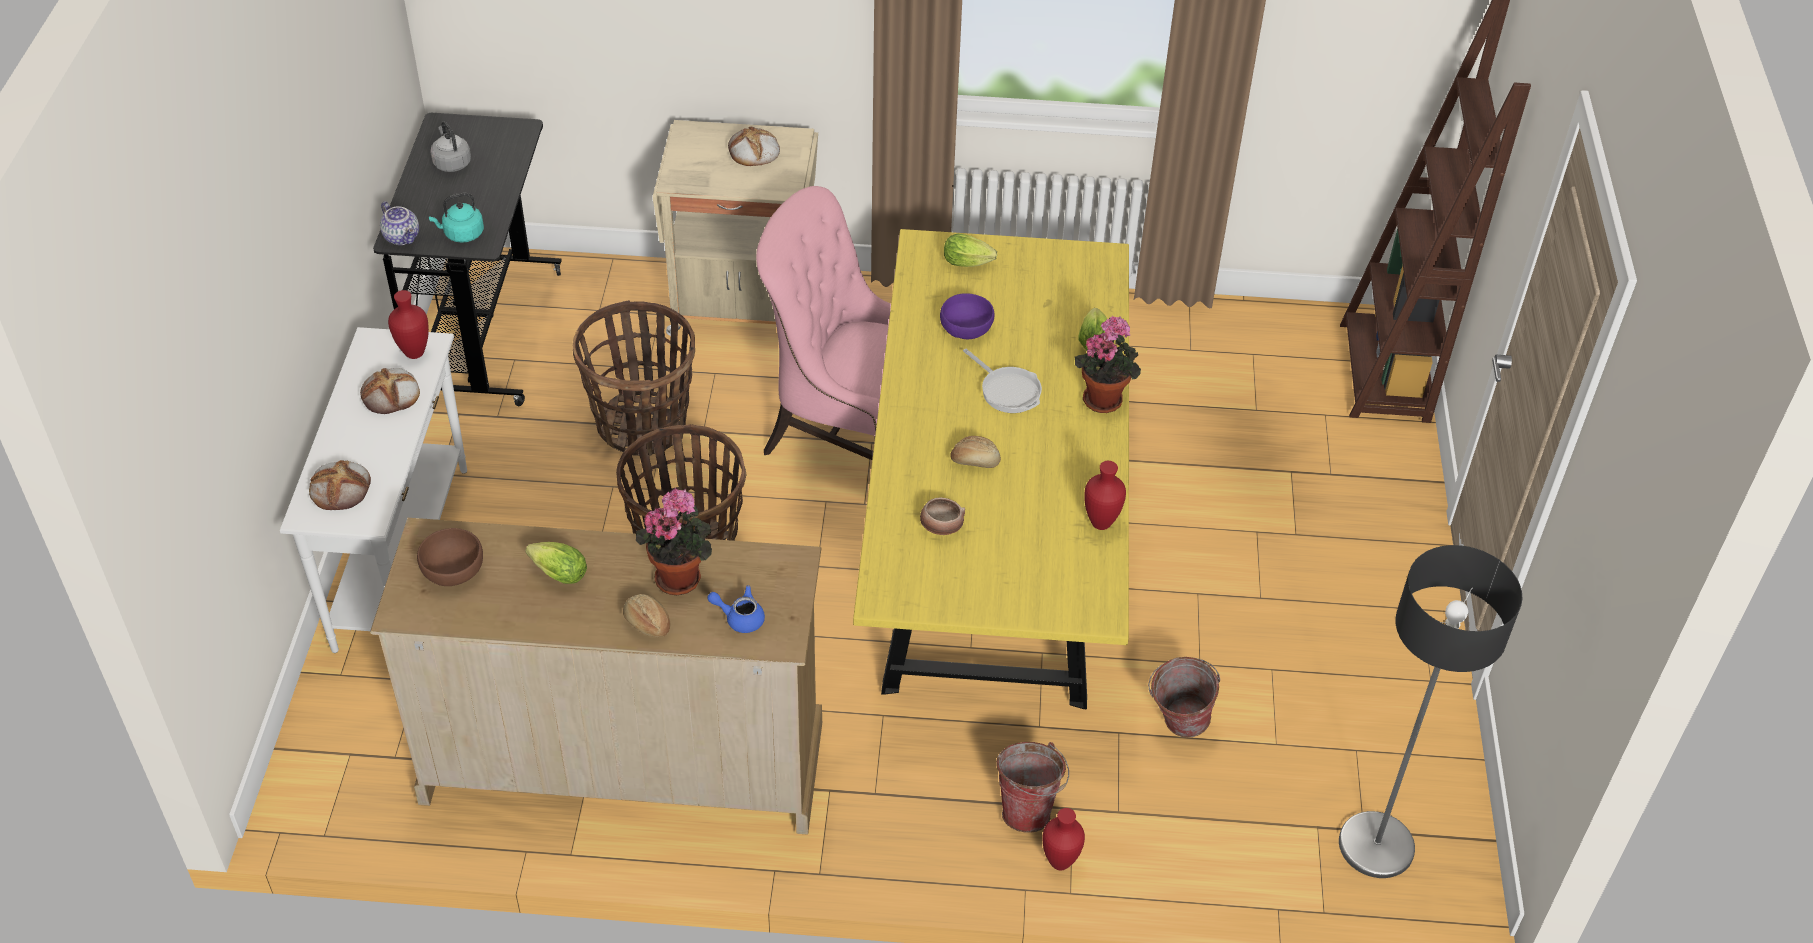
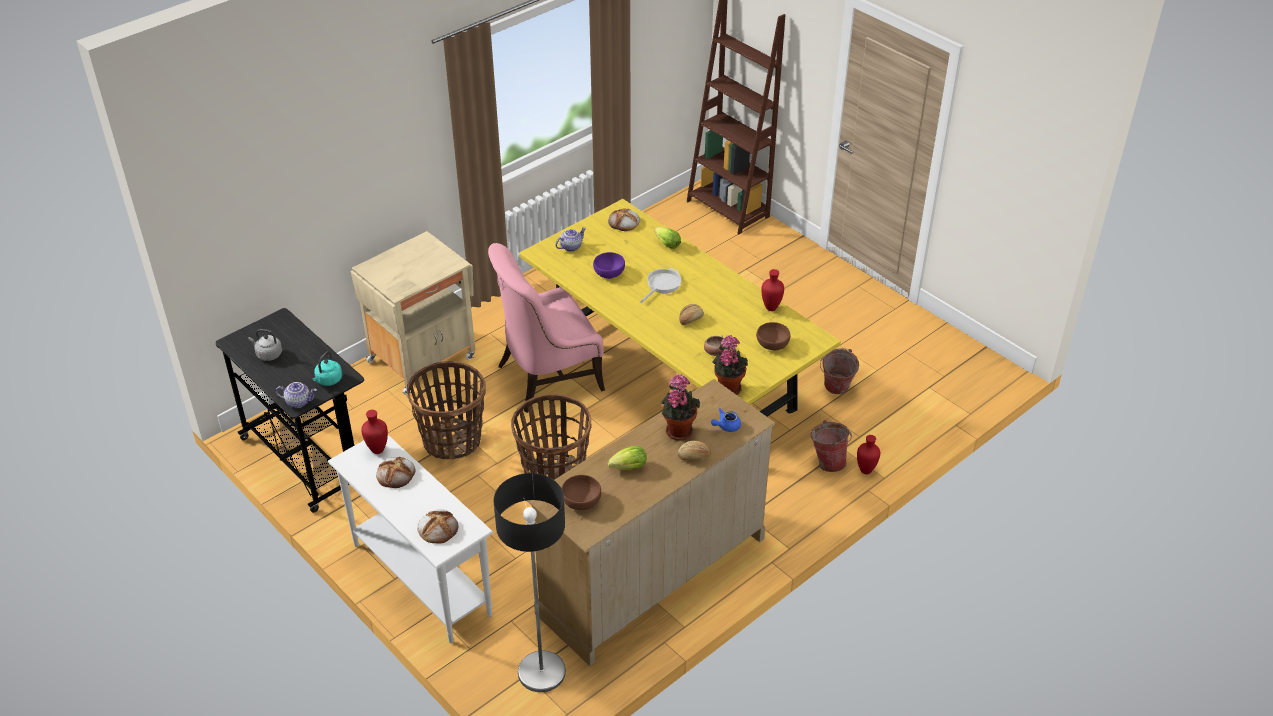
camera: 45 degrees left, 5 degrees down
(753, 151) = (414, 257): bread -> bread (624, 222)
(970, 263) = (571, 246): lettuce -> teapot
(1008, 390) = (662, 284): frying pan -> frying pan turned 60 degrees counterclockwise
(1028, 572) = (772, 344): none -> brown bowl
(1104, 397) = (702, 262): potted plant -> potted plant (728, 387)
(1377, 845) = (955, 378): floor lamp -> floor lamp (542, 671)

